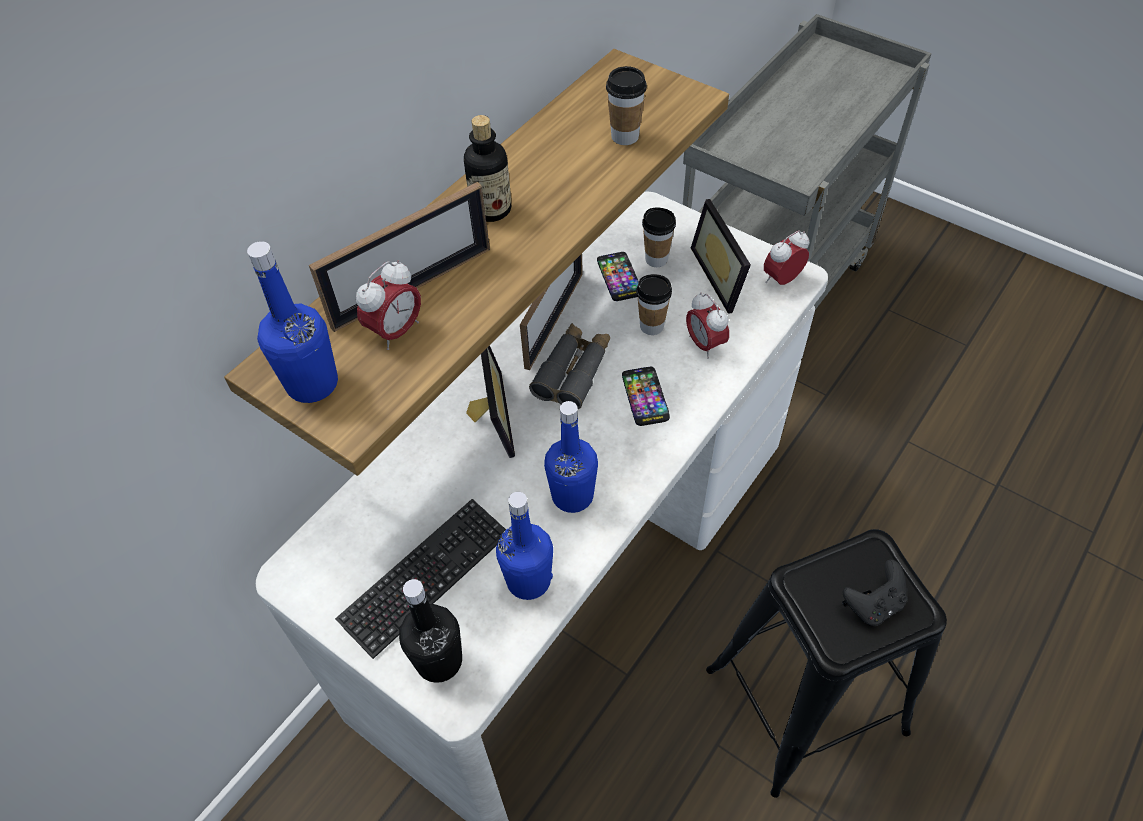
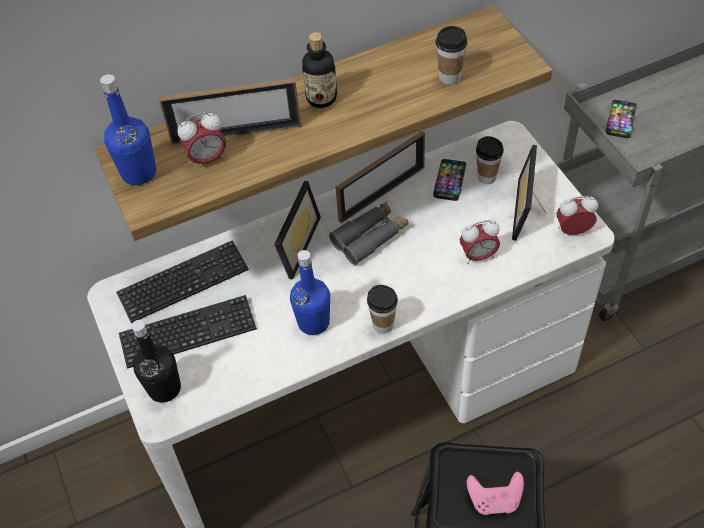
camera: 30 degrees right, 0 degrees up
(380, 519) = (183, 283): none -> keyboard
(528, 580) = (249, 365): blue bottle -> none
(645, 397) = (409, 276): phone -> phone (621, 119)
(651, 326) = (448, 226): cup -> cup (383, 325)
(704, 344) = (478, 256): alarm clock -> alarm clock turned 105 degrees counterclockwise
(873, 604) = (494, 500): black game controller -> pink game controller

